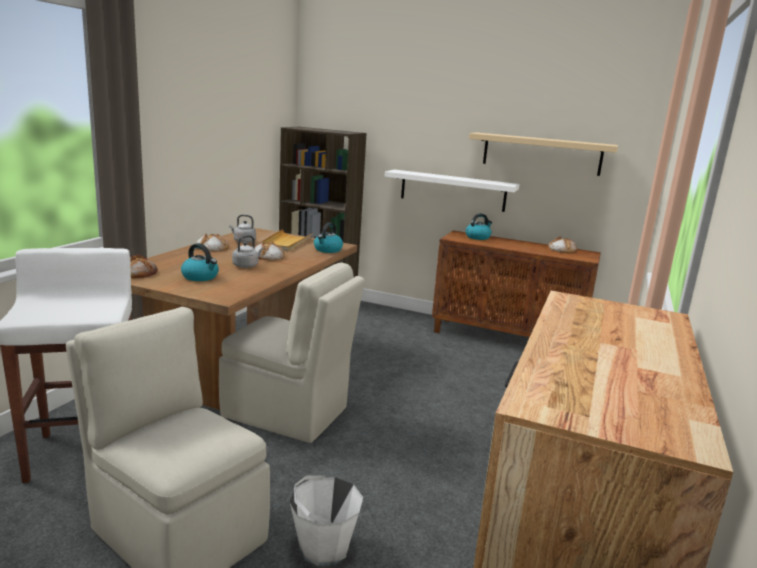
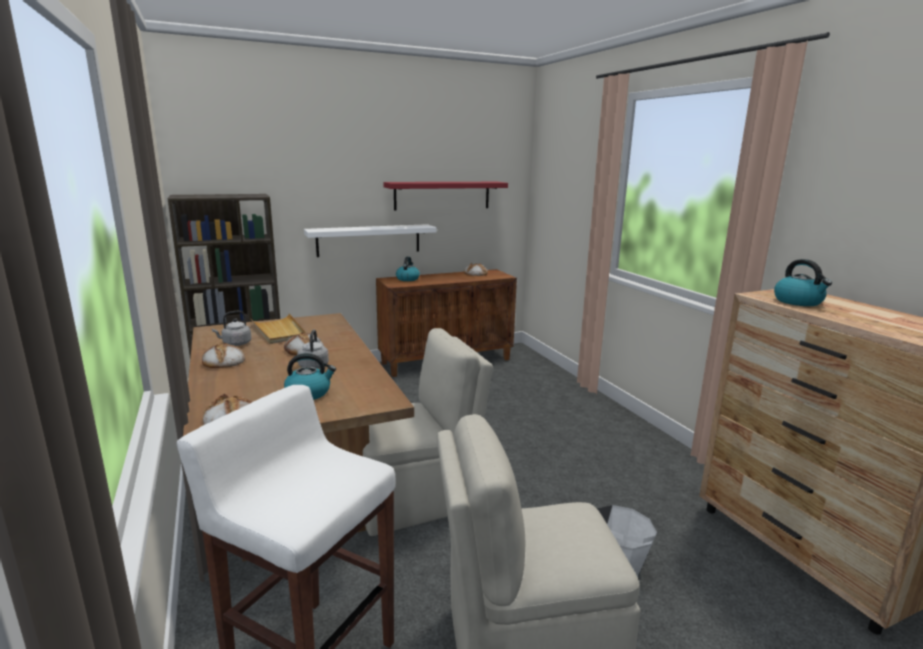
camera: 45 degrees left, 0 degrees up
(327, 250) = (333, 325): kettle -> kettle (798, 302)
(541, 154) = (442, 195): beige shelf -> red shelf

